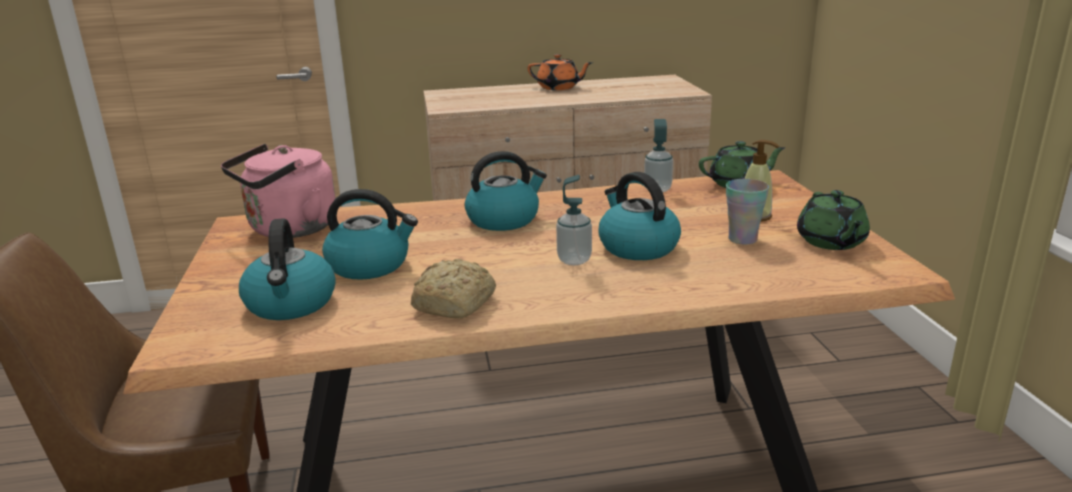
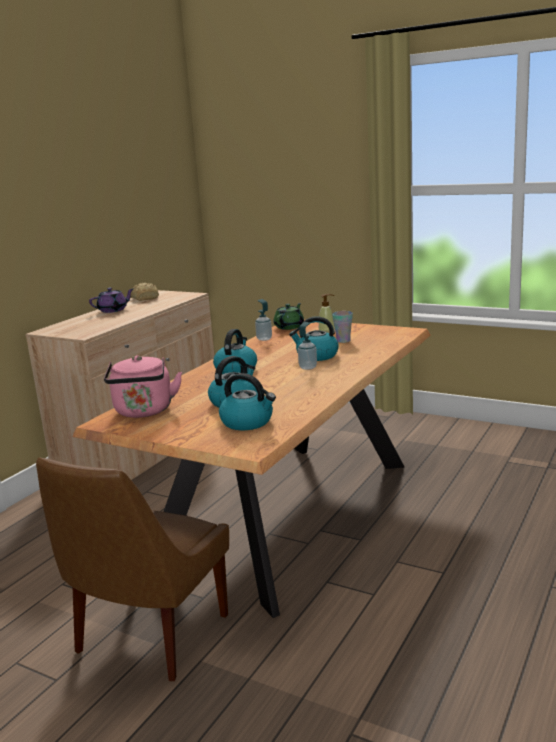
camera: 50 degrees left, 5 degrees down
(456, 303) = (309, 393): bread -> bread (145, 298)
(559, 87) = (113, 310): orange teapot -> purple teapot
(831, 242) = (371, 331): green teapot -> none

